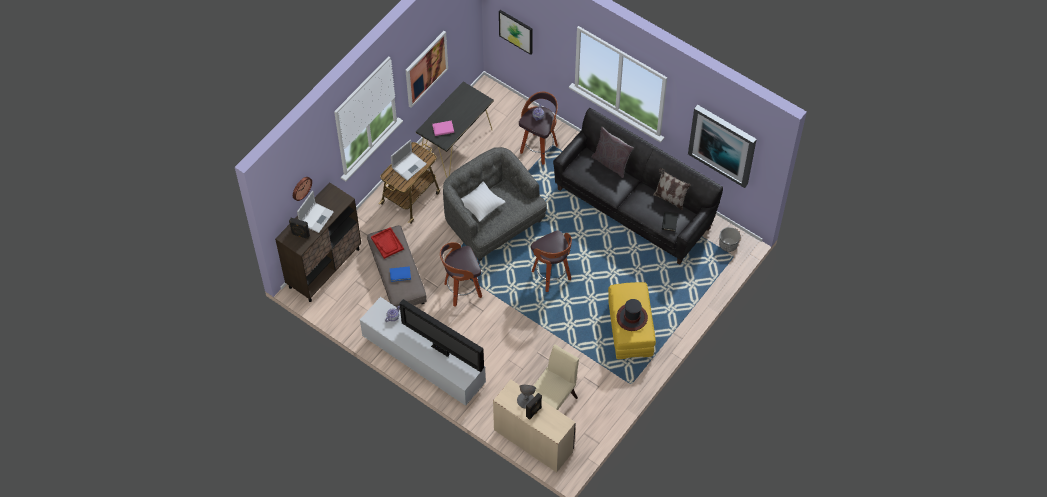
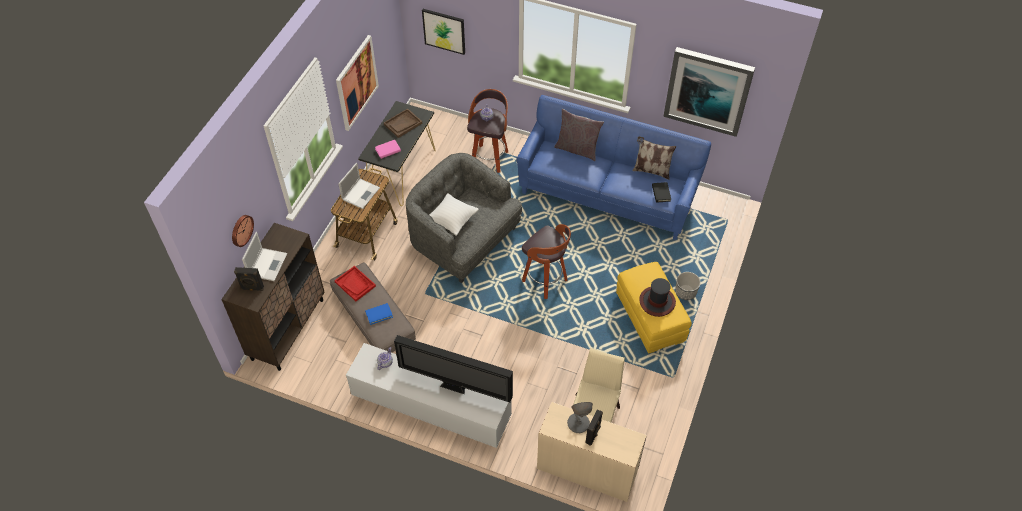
camera: 15 degrees left, 5 degrees down
(461, 290) = (451, 319): stool -> none
(463, 106) = (403, 124): none -> brown tray
(633, 208) = (607, 195): black sofa -> blue sofa
(728, 244) = (717, 210): planter -> planter (685, 292)

